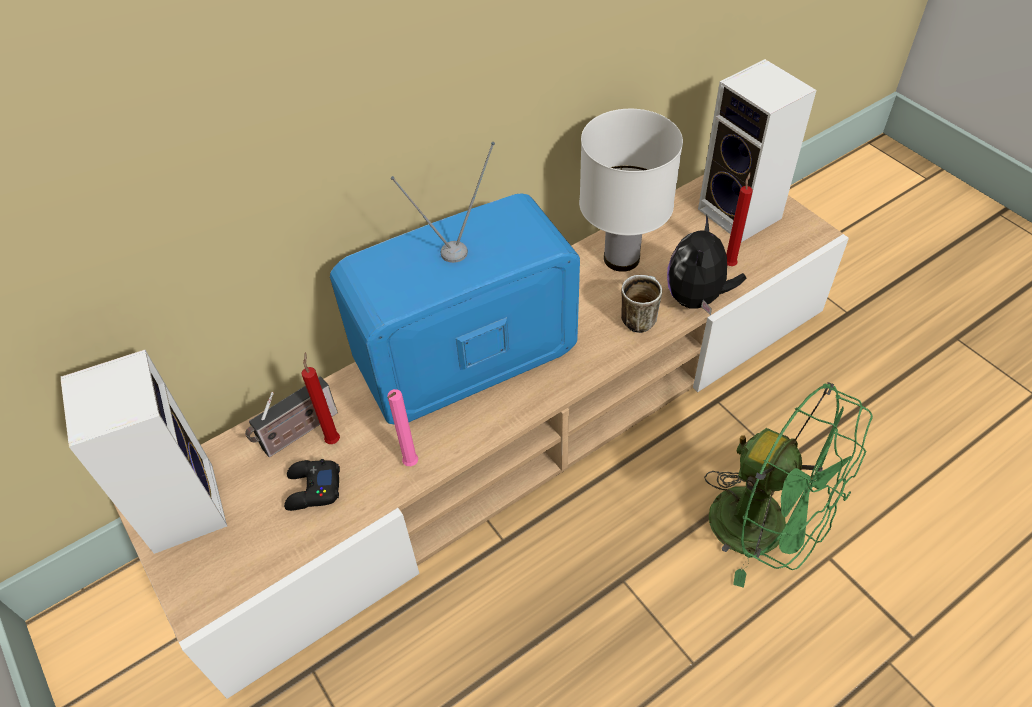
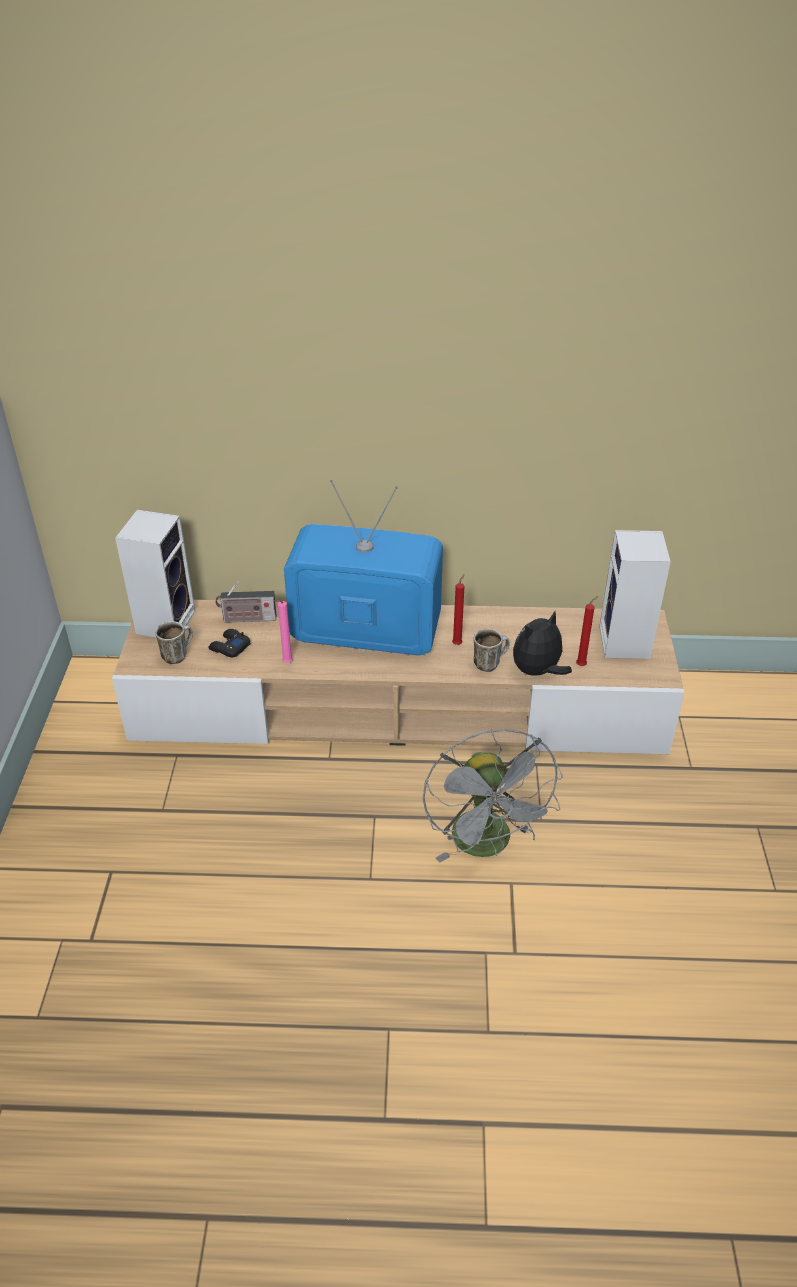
camera: 35 degrees right, 10 degrees down
(248, 547) = (177, 654): none -> mug
(333, 439) = (261, 631): red candle -> red candle (458, 643)
(622, 258) = (517, 628): white table lamp -> none
(765, 529) = (487, 845): green fan -> grey fan

